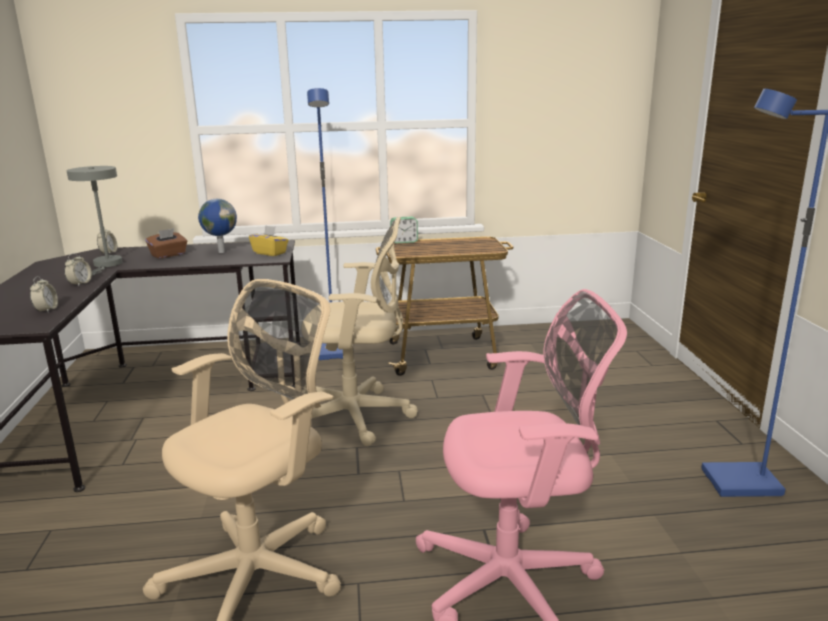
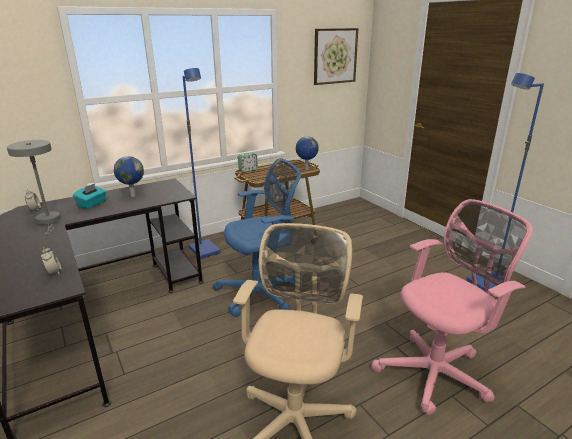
camera: 25 degrees left, 5 degrees up
(80, 284) = (49, 242): alarm clock -> none
(168, 255) = (92, 204): brown tissue box -> turquoise tissue box
(270, 253) = (172, 191): yellow tissue box -> none
(357, 416) = (261, 293): beige office chair -> blue office chair
(487, 250) = (306, 169): none -> globe
(582, 81) = (335, 56): none -> picture

